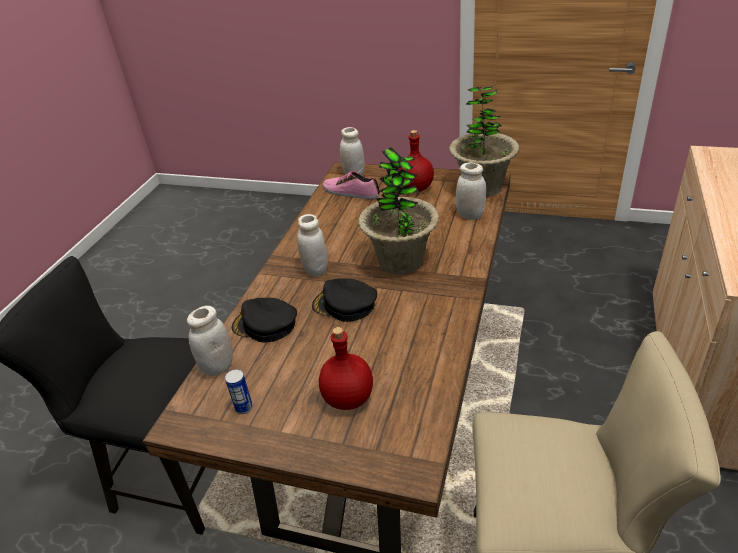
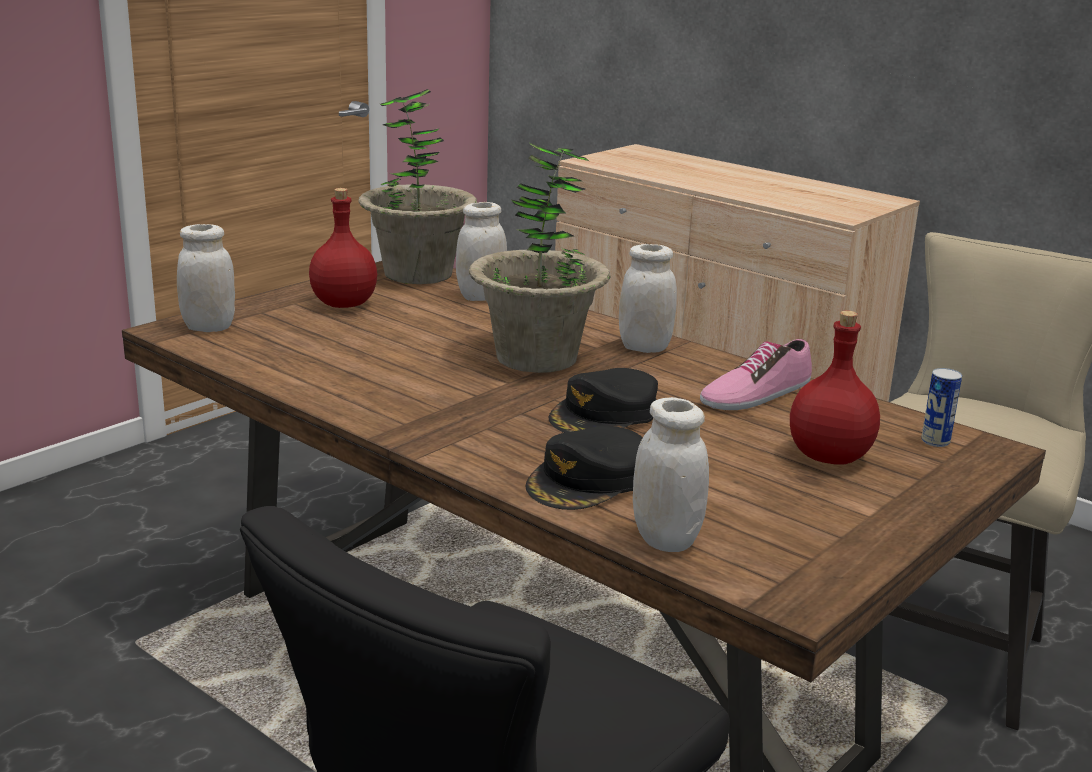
camera: 70 degrees left, 15 degrees down
(244, 407) = (794, 534): can -> can (935, 441)
(315, 270) = (474, 414): white jar -> white jar (644, 348)
(351, 192) = (265, 341): shoe -> shoe (755, 394)

